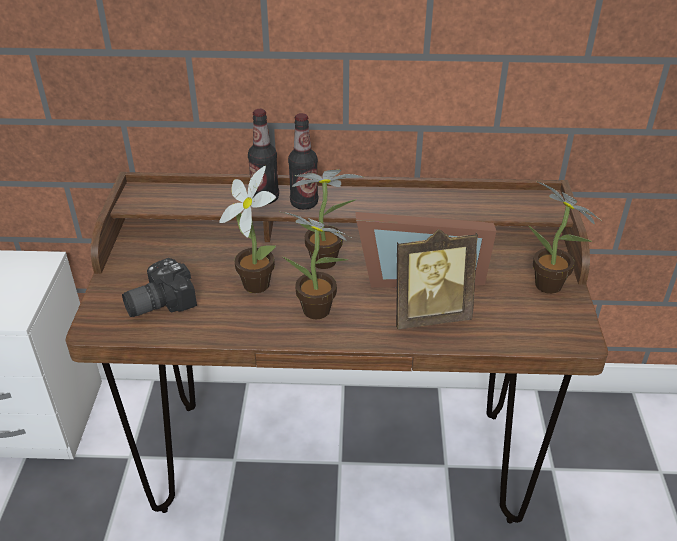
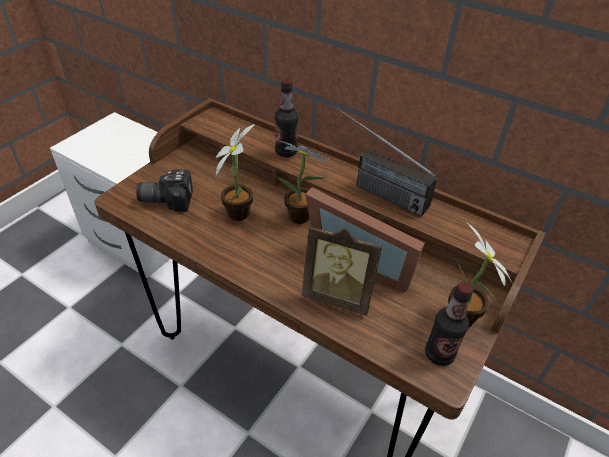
camera: 30 degrees right, 5 degrees up
(304, 203) = (309, 166): bottle -> bottle (439, 354)
(320, 312) = (261, 255): potted plant -> none
(388, 200) = (373, 189): none -> radio

